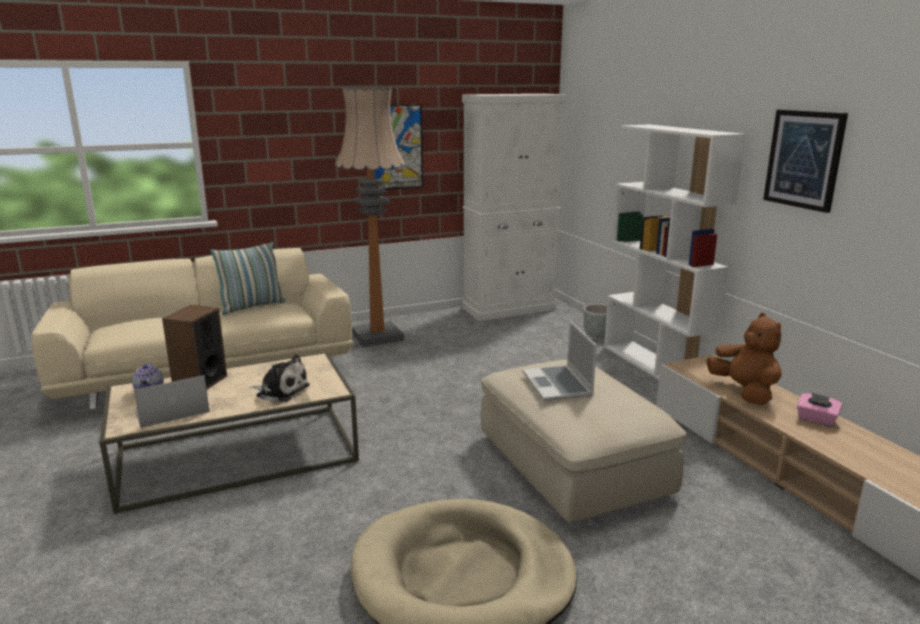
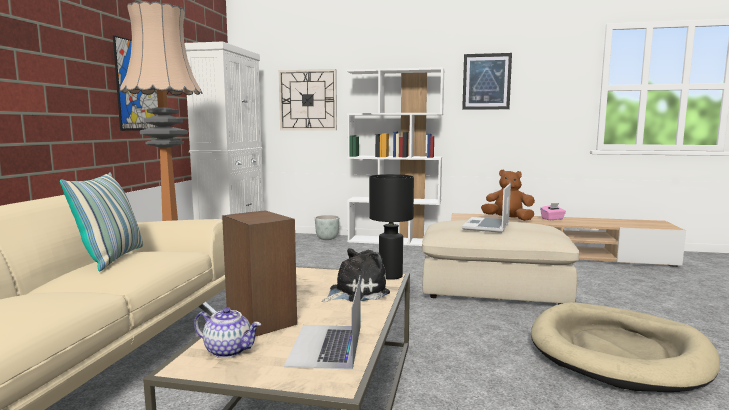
camera: 55 degrees left, 10 degrees down
(335, 391) = (391, 276): none -> black table lamp
(558, 385) = (487, 226): laptop -> laptop turned 90 degrees clockwise
(612, 155) = (308, 100): none -> wall clock

